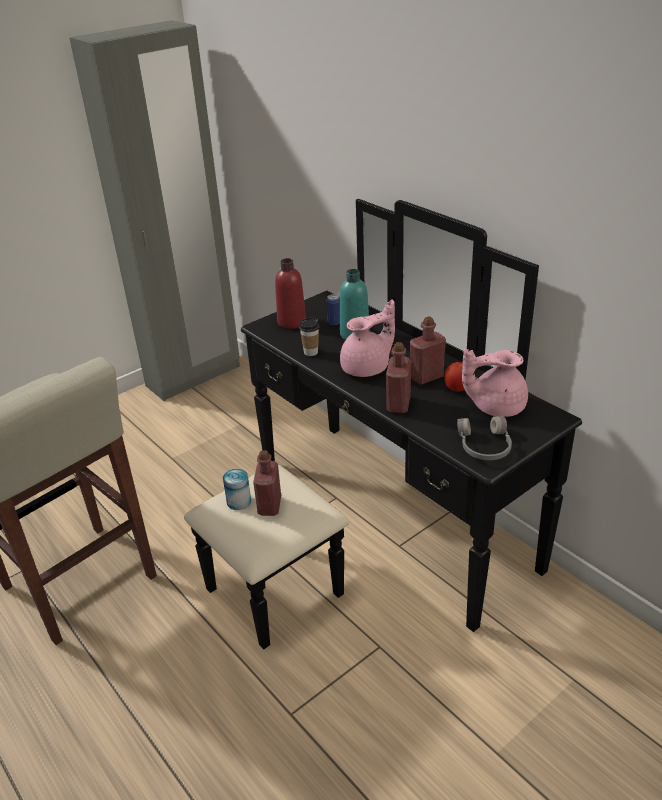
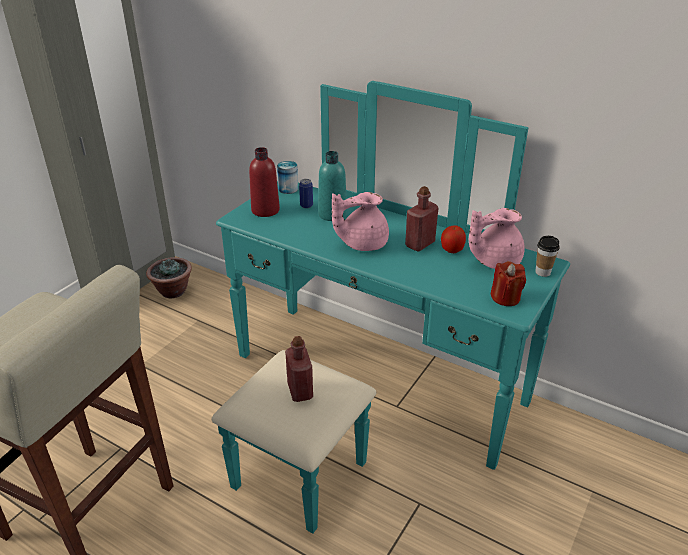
camera: 20 degrees left, 0 degrees up
(227, 392) = (172, 291): none -> potted plant
(239, 501) = (267, 392): can -> can (288, 189)
(311, 352) = (300, 236): cup -> cup (542, 272)
(367, 368) = (362, 243): pink teapot -> pink teapot turned 150 degrees counterclockwise
(368, 531) = (363, 398): black dresser -> turquoise dresser
(398, 404) = (409, 272): red bottle -> none
(484, 446) = (505, 298): grey headphones -> red candle

